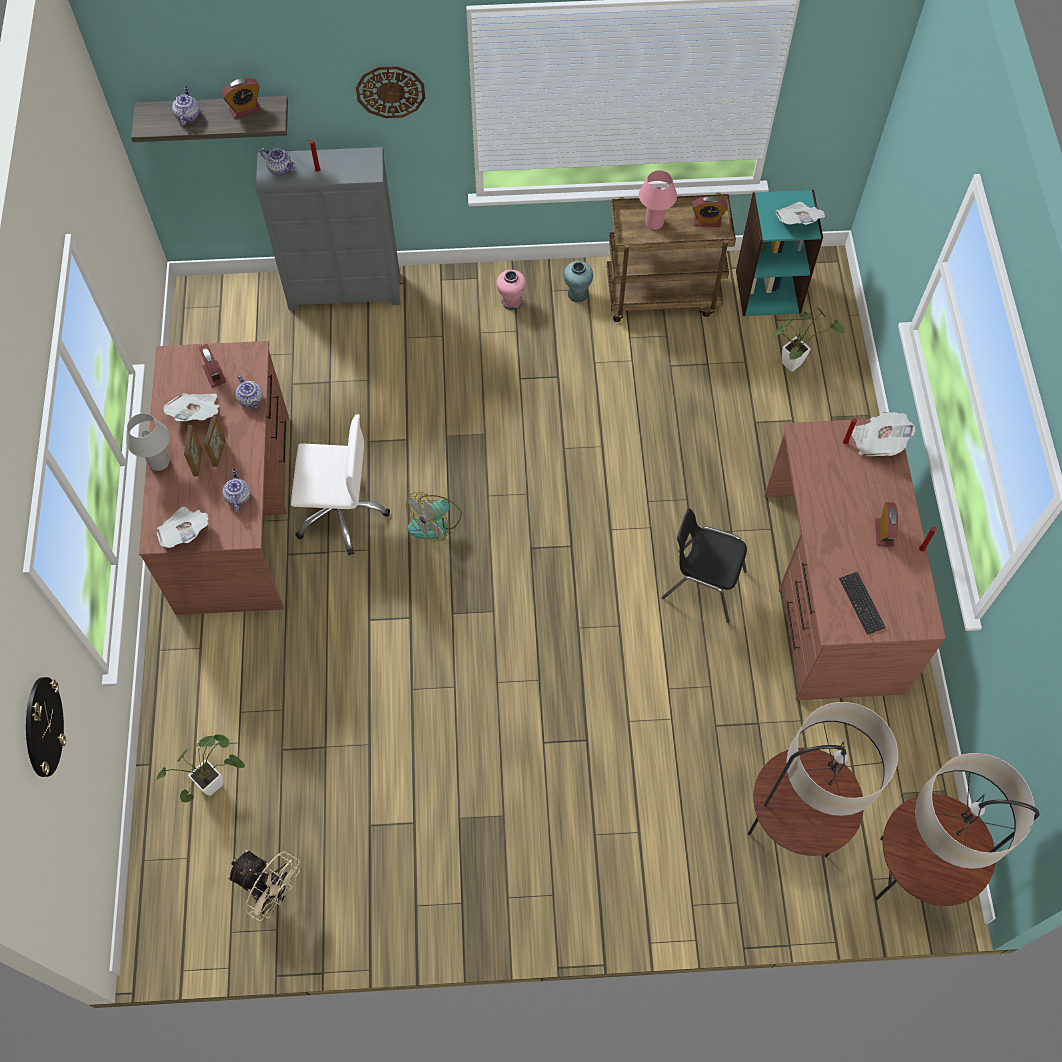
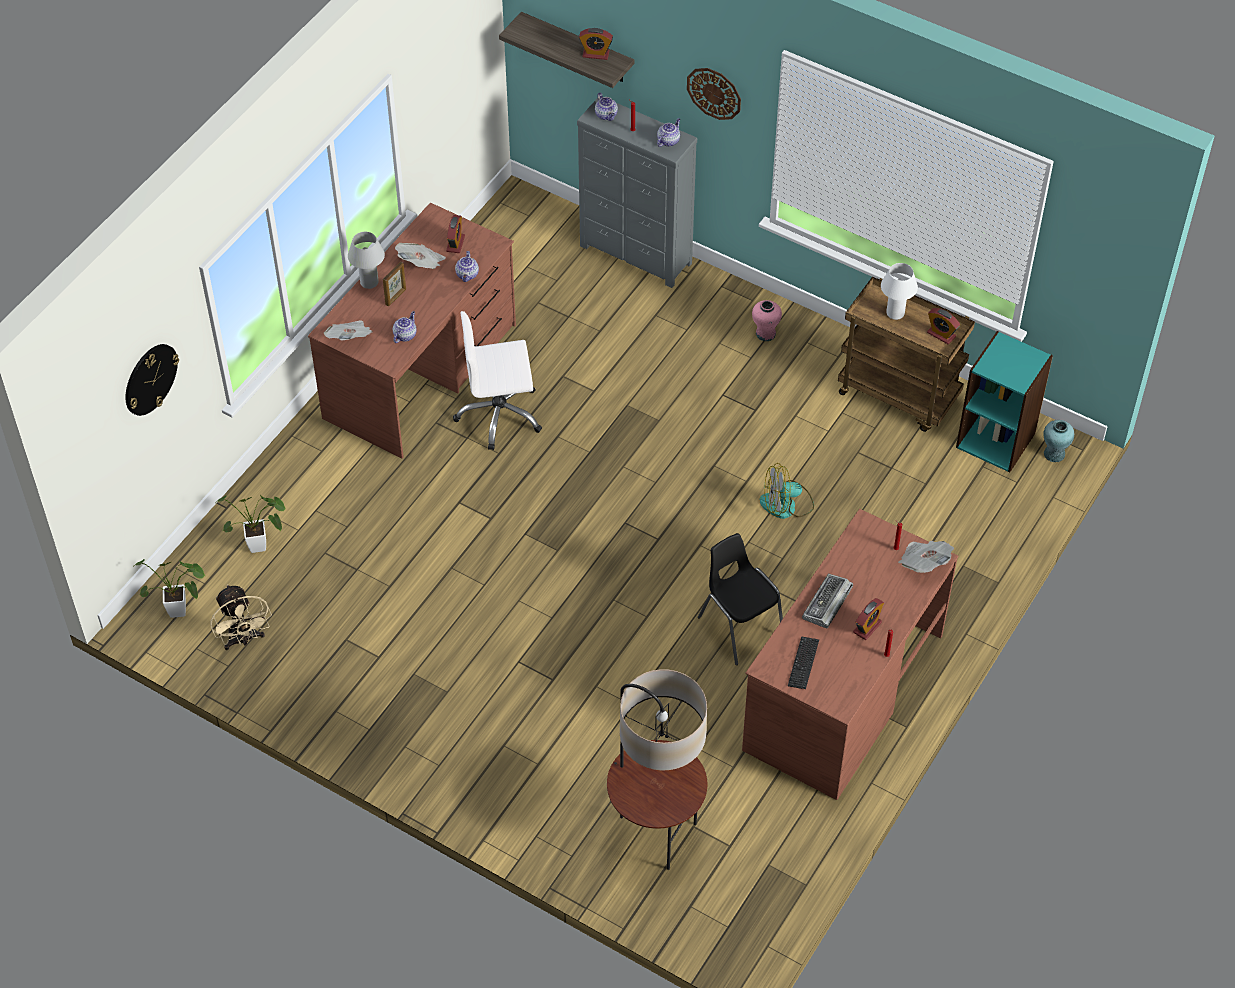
camera: 35 degrees right, 10 degrees down
(187, 115) = (551, 39): teapot -> teapot (668, 140)
(219, 453) = (416, 298): picture frame -> none
(340, 512) = (499, 415): white office chair -> white office chair turned 135 degrees clockwise
(435, 522) = (566, 462): fan -> fan (786, 505)
(577, 294) = (826, 356): turquoise vase -> turquoise vase (1054, 454)
(654, 223) = (895, 313): pink table lamp -> white table lamp
(795, 362) = (969, 507): potted plant -> potted plant (182, 611)
(797, 222) = (1014, 372): newspaper -> none
(833, 532) = (827, 604): none -> keyboard
(910, 875) = (723, 922): floor lamp -> none

